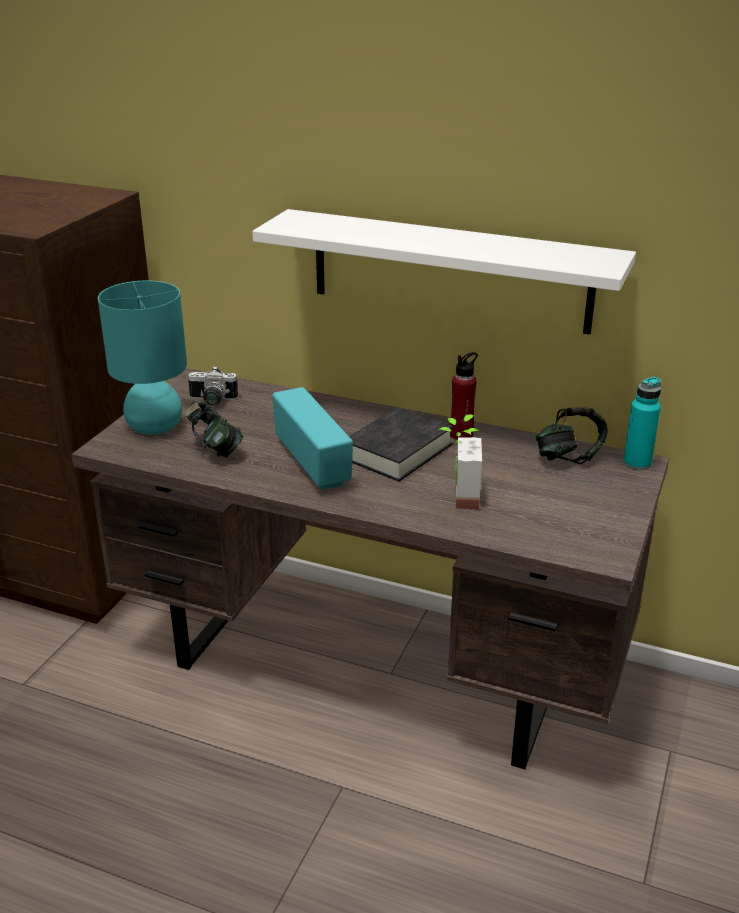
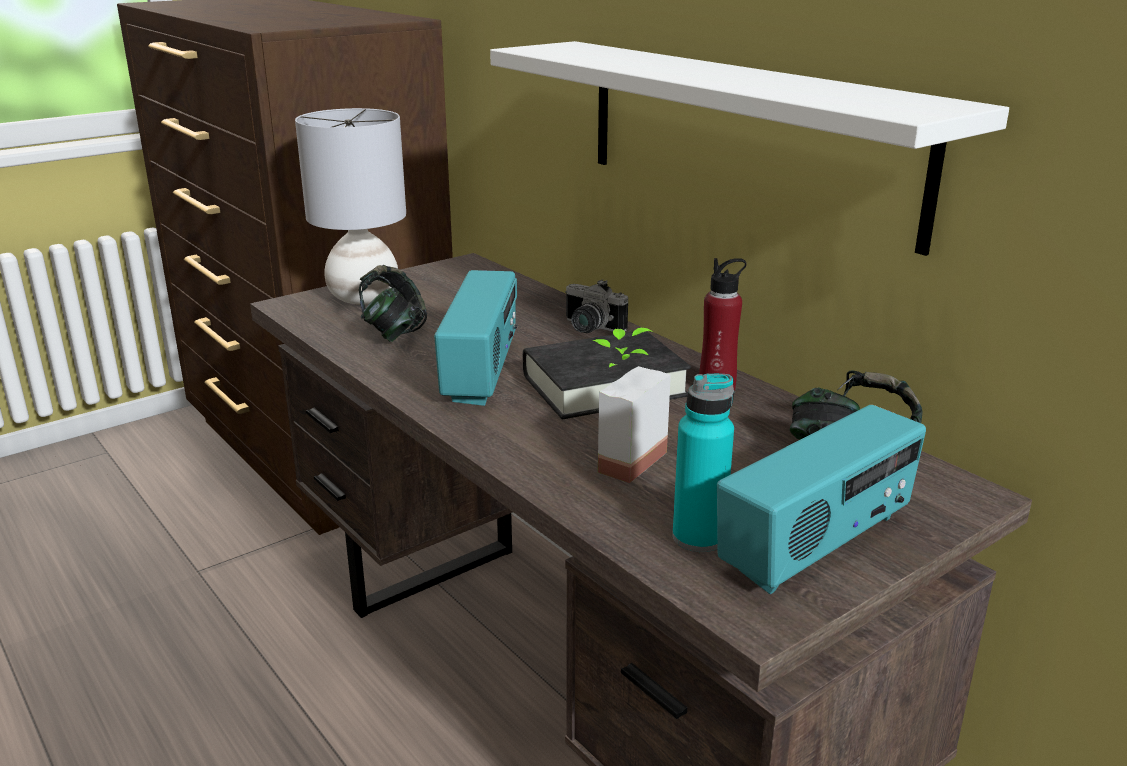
camera: 30 degrees right, 5 degrees down
(154, 427) = (363, 297): turquoise table lamp -> grey table lamp
(212, 401) = (456, 287): camera -> camera (589, 328)
(601, 514) = (817, 546): none -> radio
(637, 463) = (961, 492): turquoise bottle -> turquoise bottle (698, 537)

